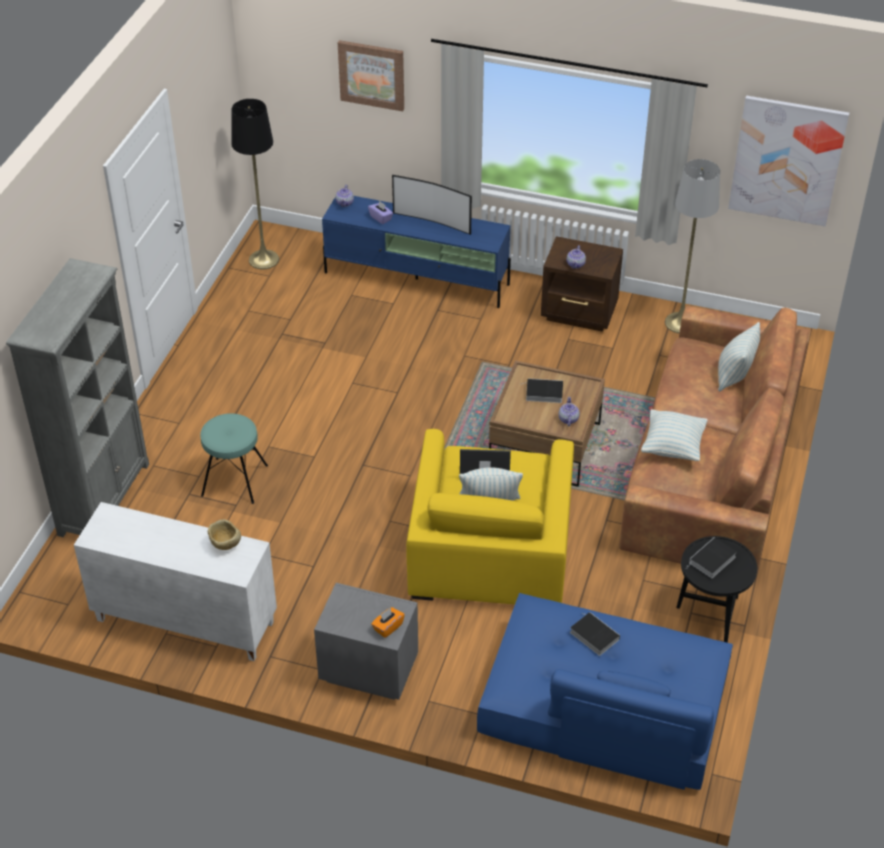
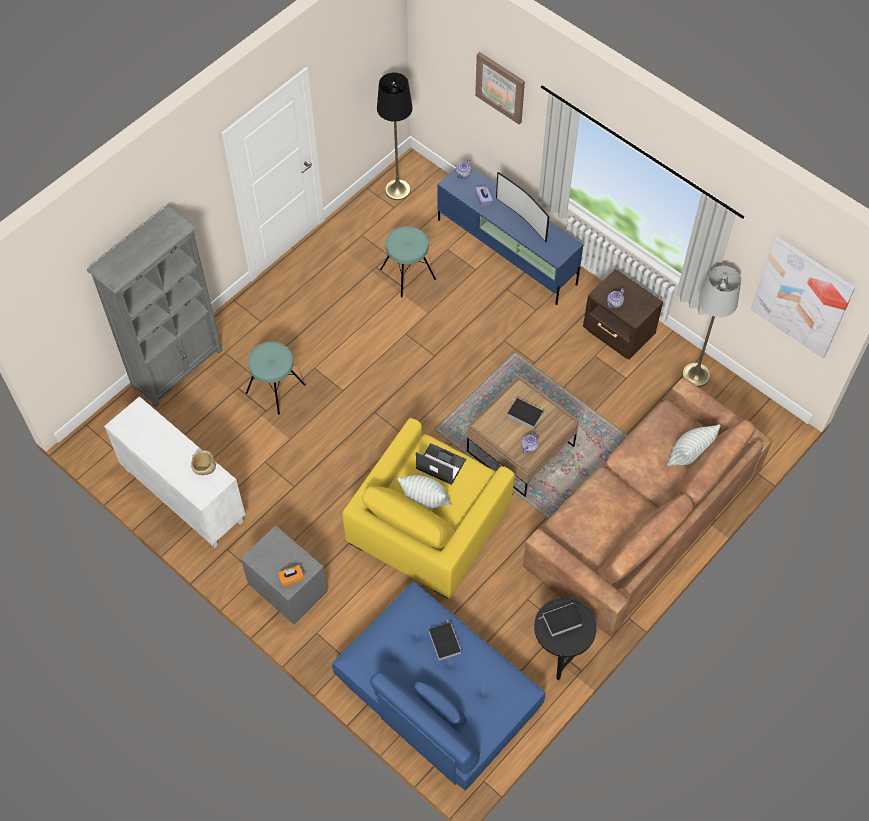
camera: 25 degrees right, 15 degrees up
(322, 329) = (408, 274): none -> turquoise stool
(672, 447) = (597, 503): pillow -> none

